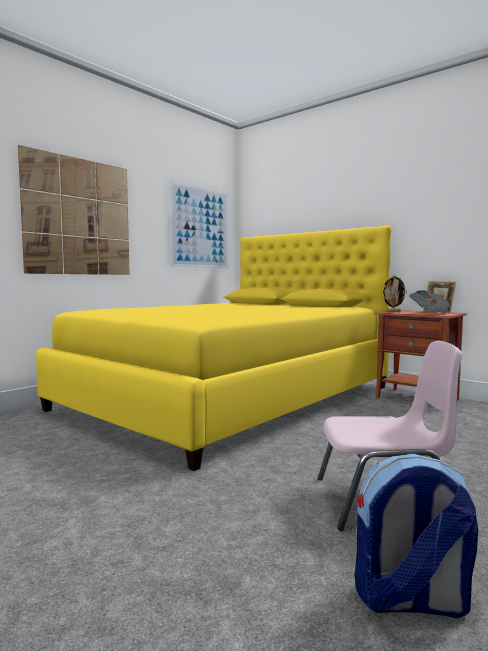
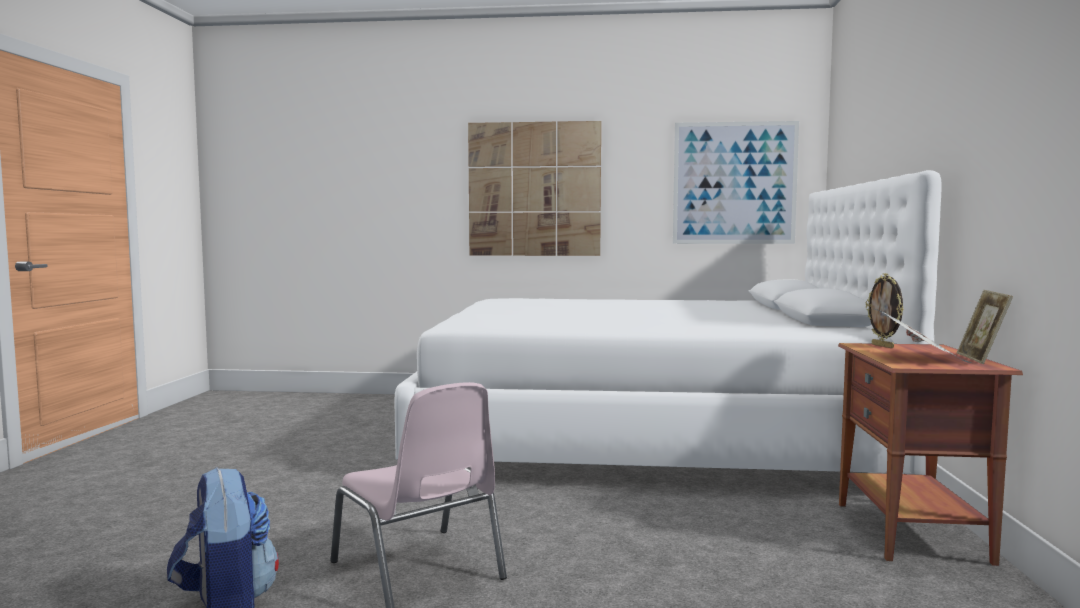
camera: 55 degrees right, 0 degrees up
(231, 398) = (645, 439): yellow bed -> white bed

